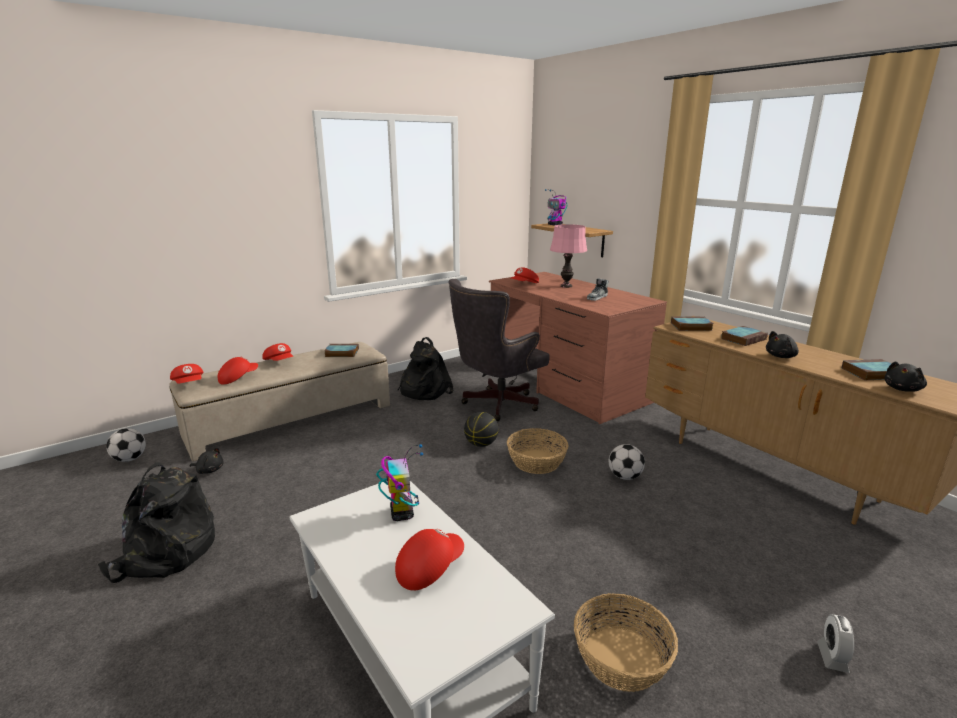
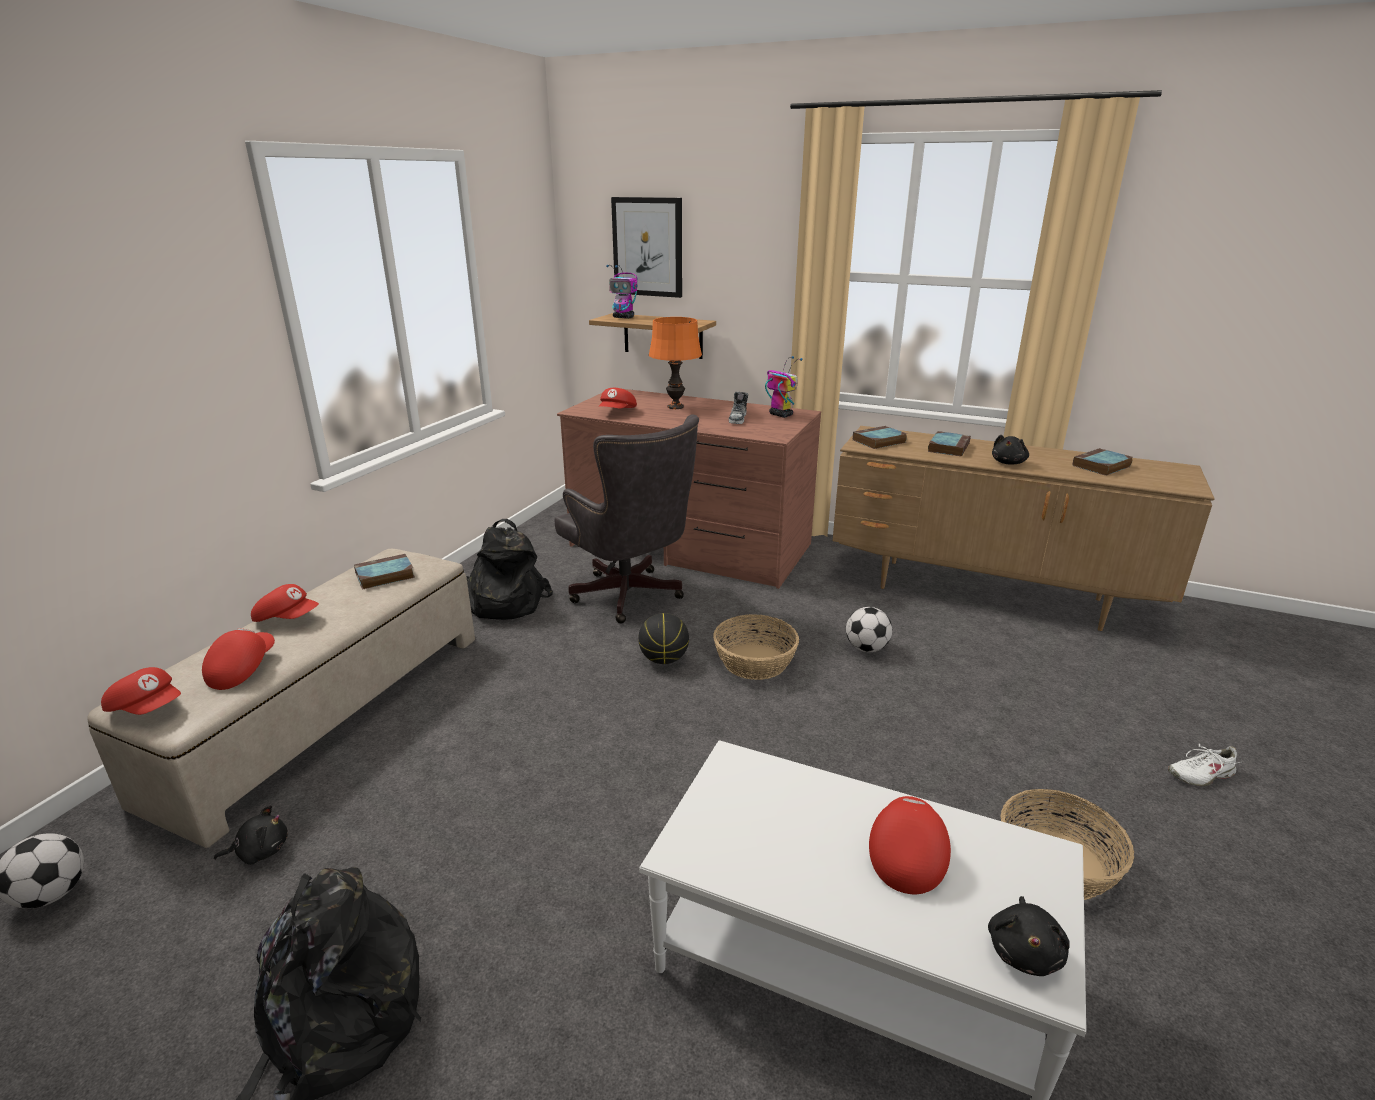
camera: 30 degrees left, 5 degrees up
(401, 513) = (784, 795): toy robot -> toy robot (780, 415)
(497, 405) = (630, 597): grey office chair -> grey office chair turned 60 degrees counterclockwise
(566, 286) = (675, 407): pink table lamp -> orange table lamp
(577, 179) = (648, 247): none -> picture
(832, 657) = (1200, 774): alarm clock -> white shoe
(902, 389) = (1144, 478): black plush toy -> black plush toy (1024, 951)

